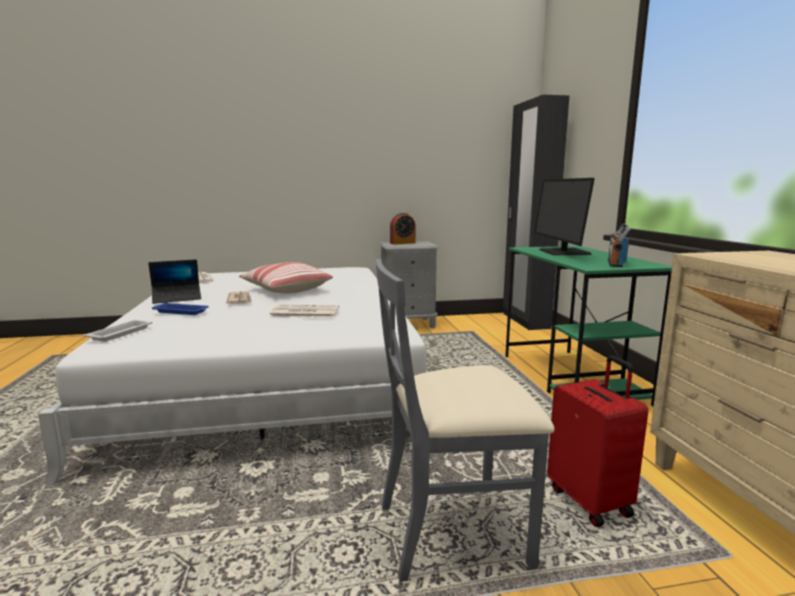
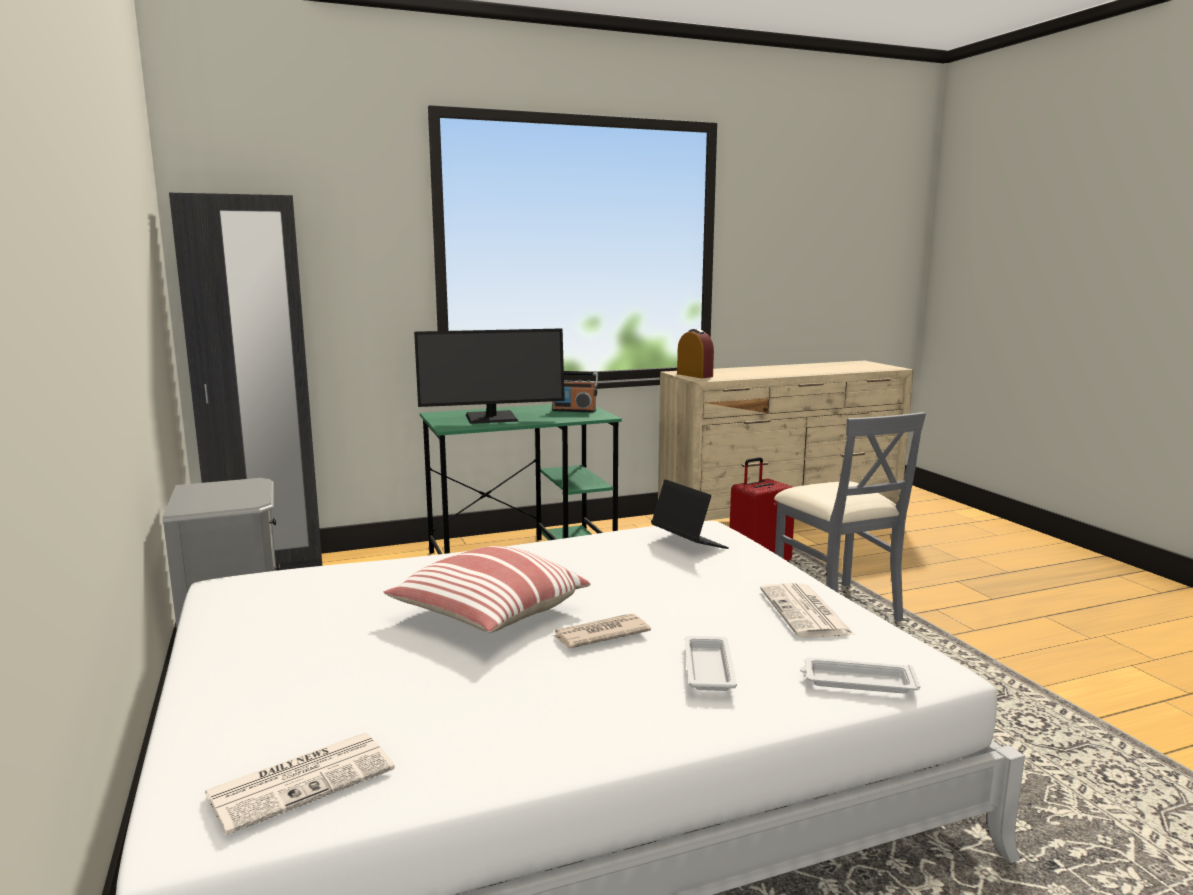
camera: 100 degrees left, 0 degrees up
(177, 298) = (603, 712): laptop -> laptop (688, 543)
(182, 312) = (708, 668): blue tray -> white tray
(304, 312) = (651, 575): newspaper -> newspaper (806, 612)
(402, 243) = (207, 498): alarm clock -> alarm clock (694, 375)

